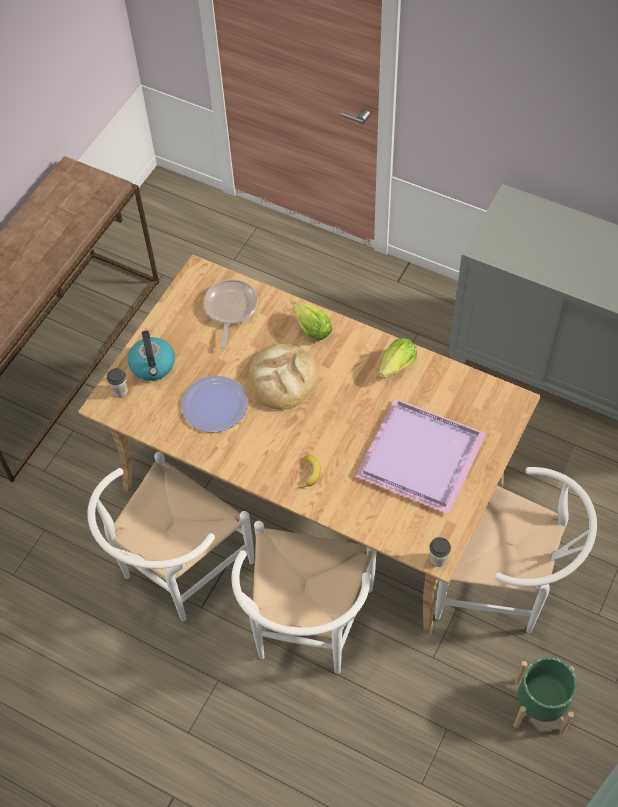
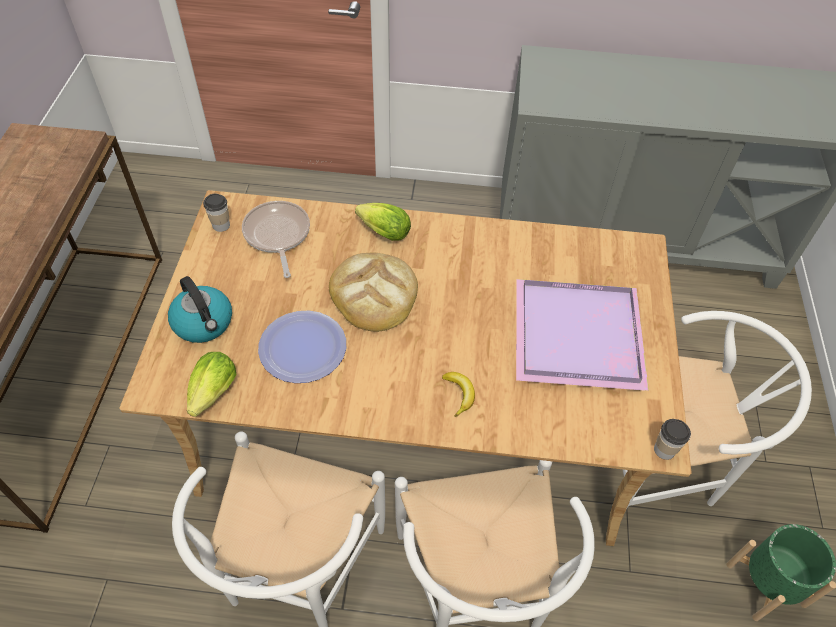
camera: 25 degrees left, 5 degrees down
(120, 391) = (171, 366): cup -> cup (221, 225)
(395, 368) = (497, 248): lettuce -> lettuce (212, 396)

